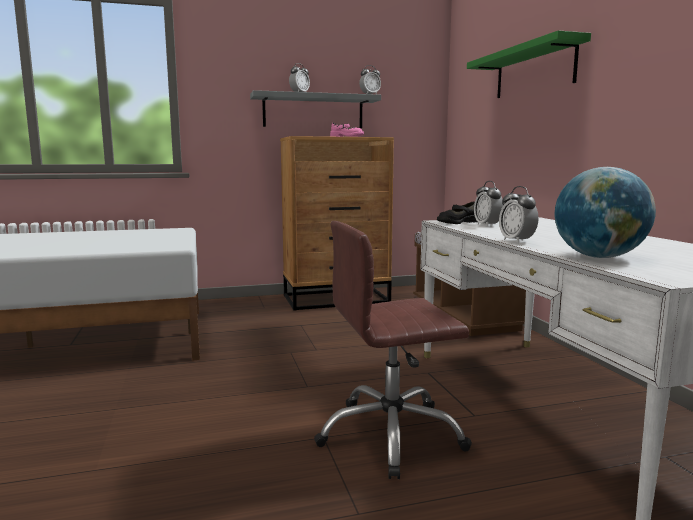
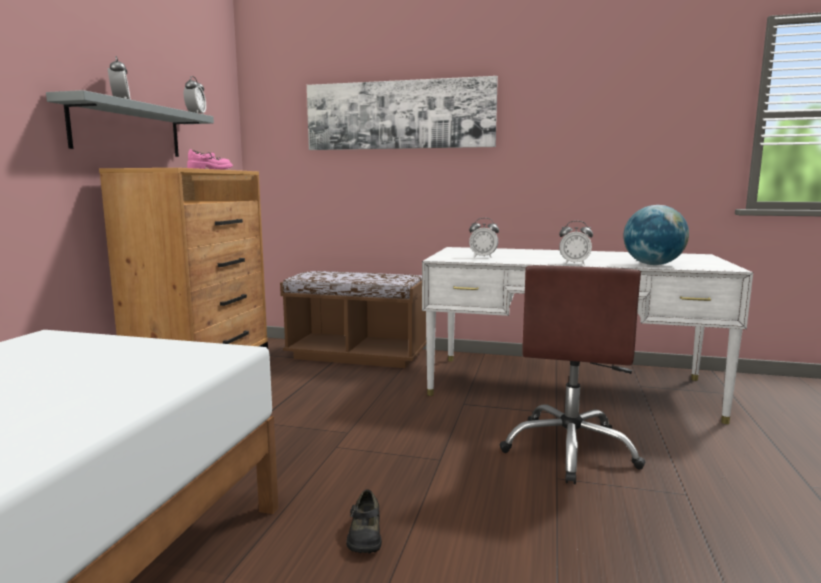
camera: 60 degrees left, 0 degrees up
(457, 222) = (455, 258): black shoe -> black shoe (364, 535)
(534, 71) = (399, 115): green shelf -> picture

